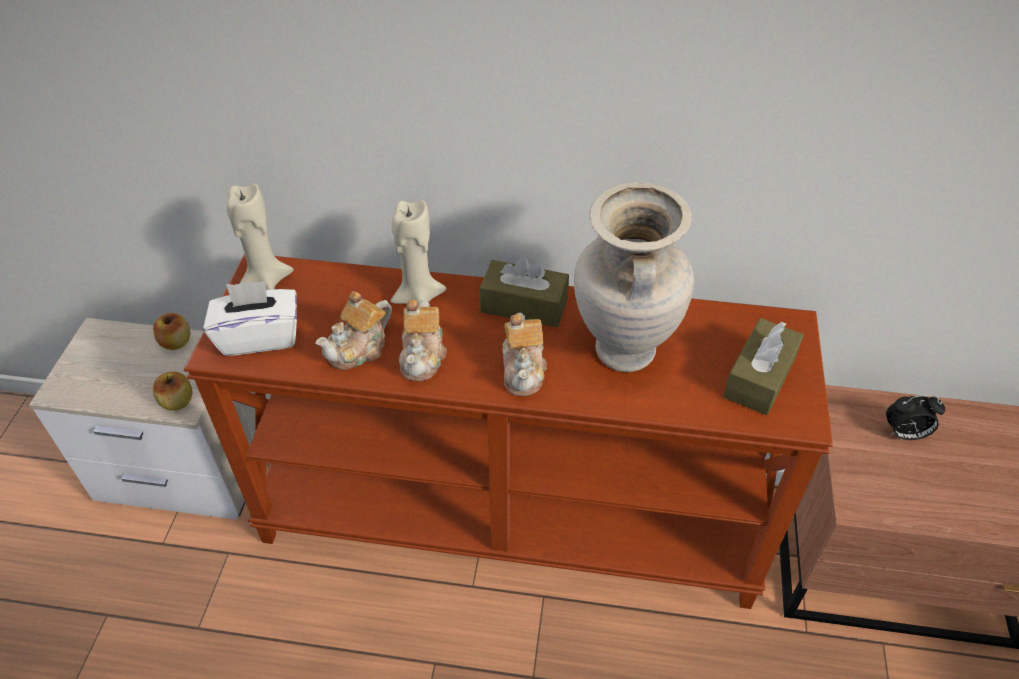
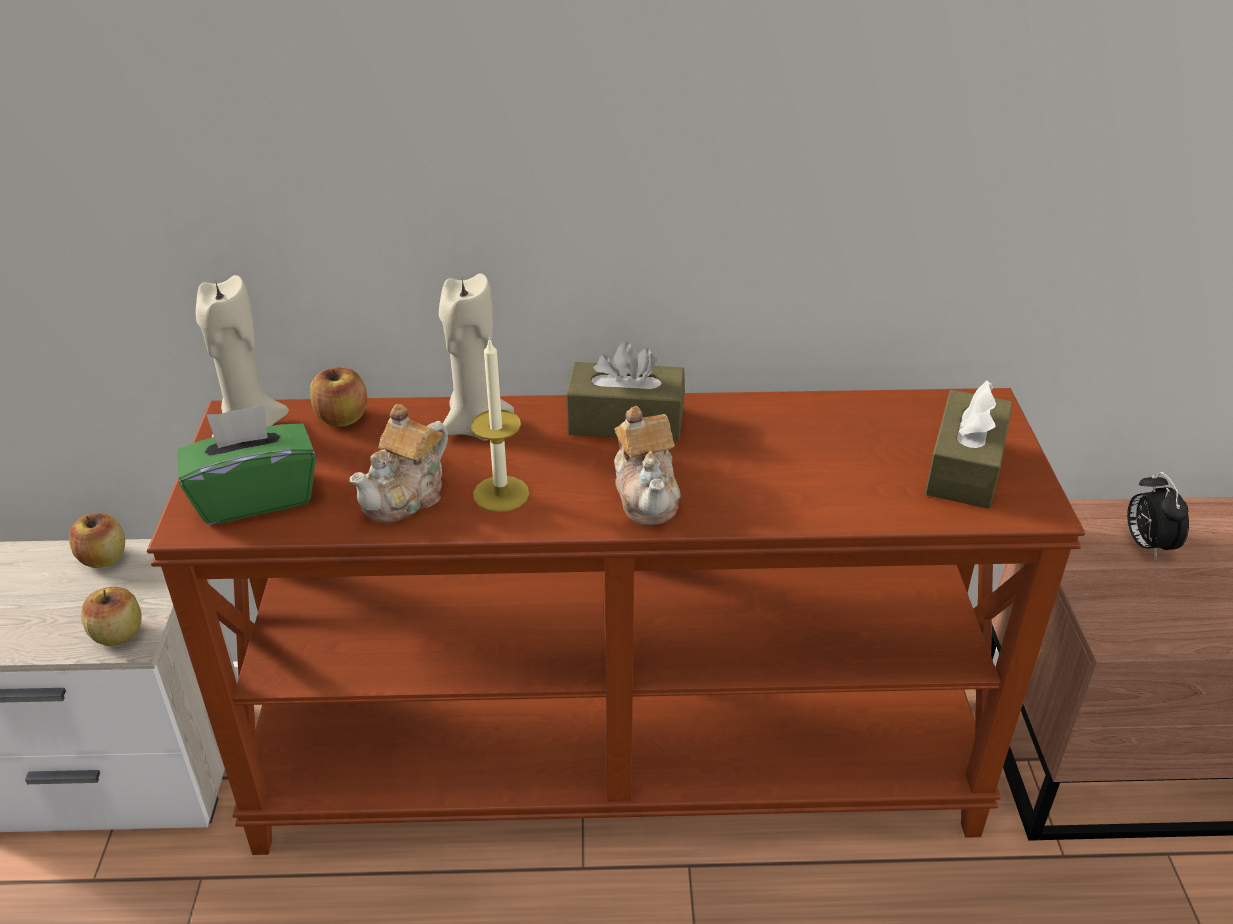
camera: 10 degrees left, 10 degrees down
(259, 336) = (255, 496): white tissue box -> green tissue box
(329, 278) = (342, 418): none -> apple
(423, 356) = (501, 494): teapot -> candle
(622, 352) = (775, 459): beige vase -> none
(904, 434) = (1146, 544): alarm clock -> alarm clock turned 90 degrees clockwise

